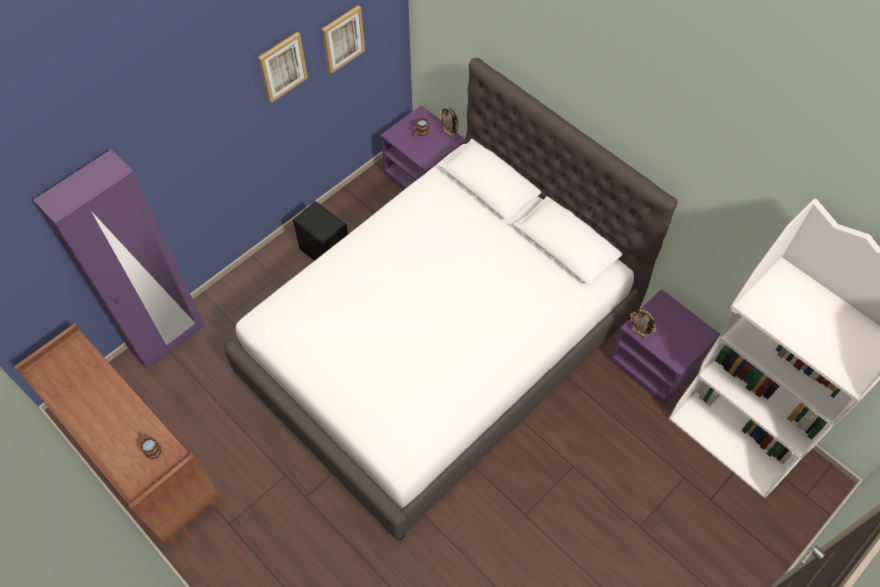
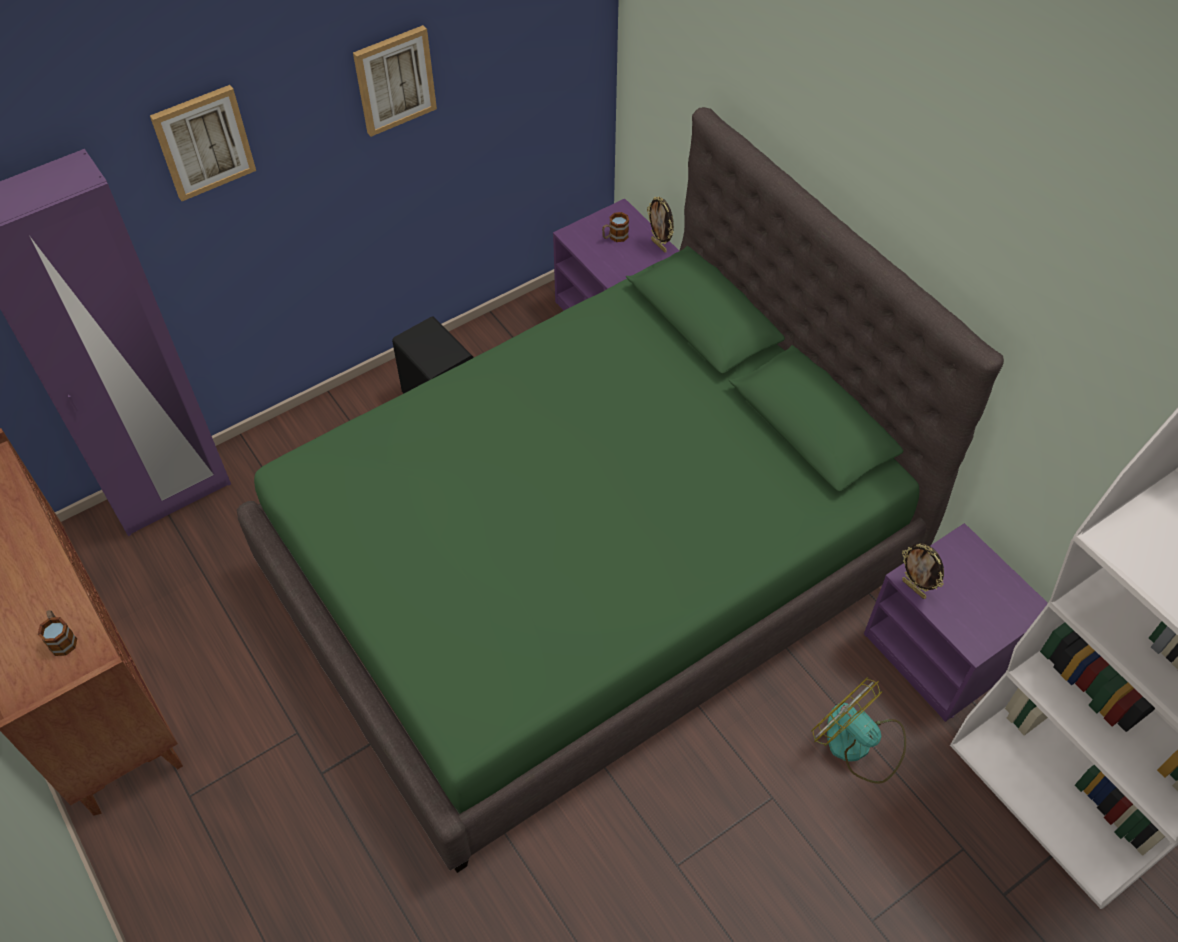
camera: 10 degrees right, 5 degrees down
(342, 39) = (501, 57): picture -> picture (203, 142)
(441, 345) = (591, 568): white bed -> green bed
(616, 427) = (858, 744): none -> fan

